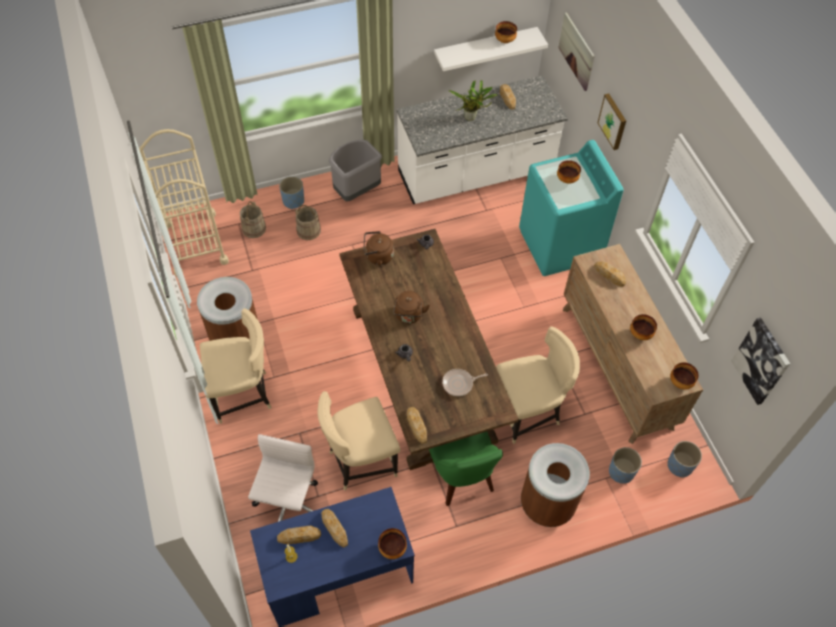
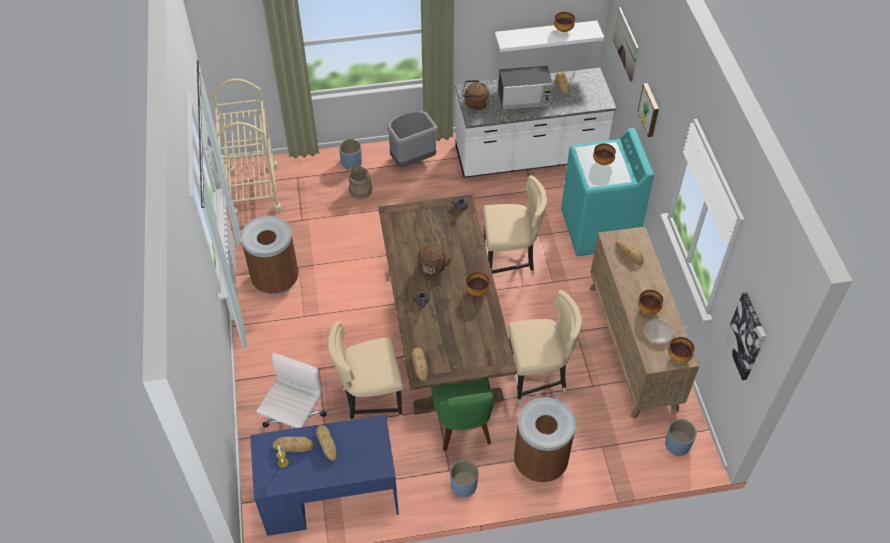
camera: 10 degrees right, 5 degrees down
(244, 395) = (273, 328): beige chair -> beige chair (510, 262)
(253, 228) = (310, 183): beige bucket -> none
(377, 256) = (413, 213): brown kettle -> brown kettle (474, 104)
(392, 548) = (376, 468): bowl -> bowl (477, 291)
(459, 384) = (467, 333): frying pan -> frying pan (660, 333)
(471, 118) = (524, 99): potted plant -> microwave
(621, 472) = (618, 443): blue planter -> blue planter (463, 486)

